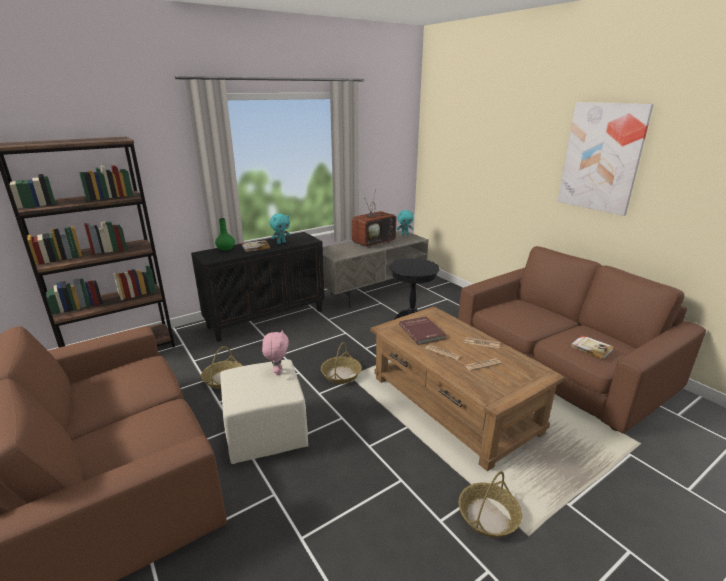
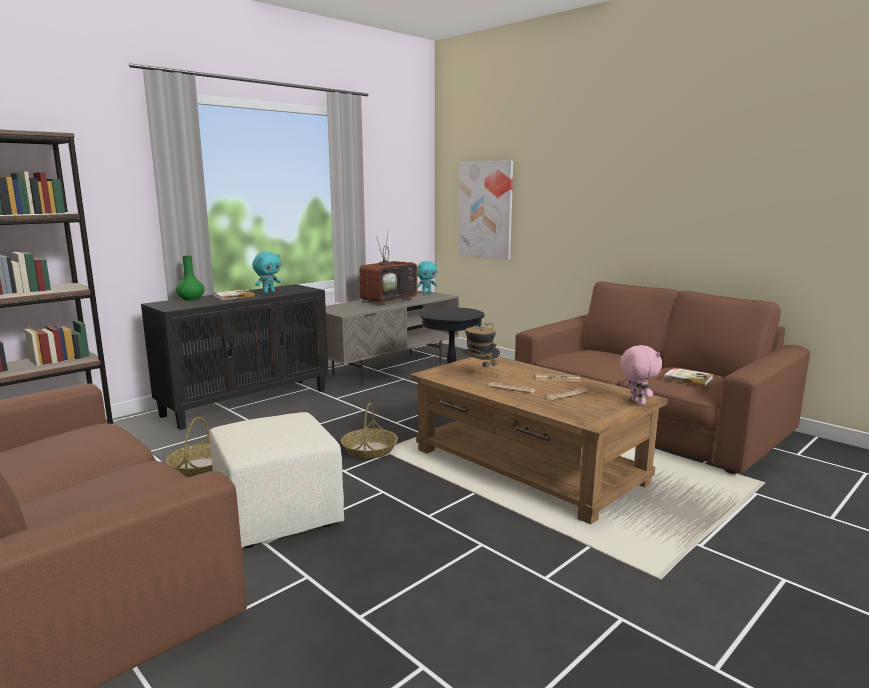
camera: 10 degrees left, 10 degrees down
(277, 371) = (294, 421): pink plush toy -> pink plush toy (637, 402)
(422, 332) = (479, 373): red book -> hat
(488, 516) = (605, 567): basket -> none
(601, 157) = (664, 167): picture -> picture (485, 210)

